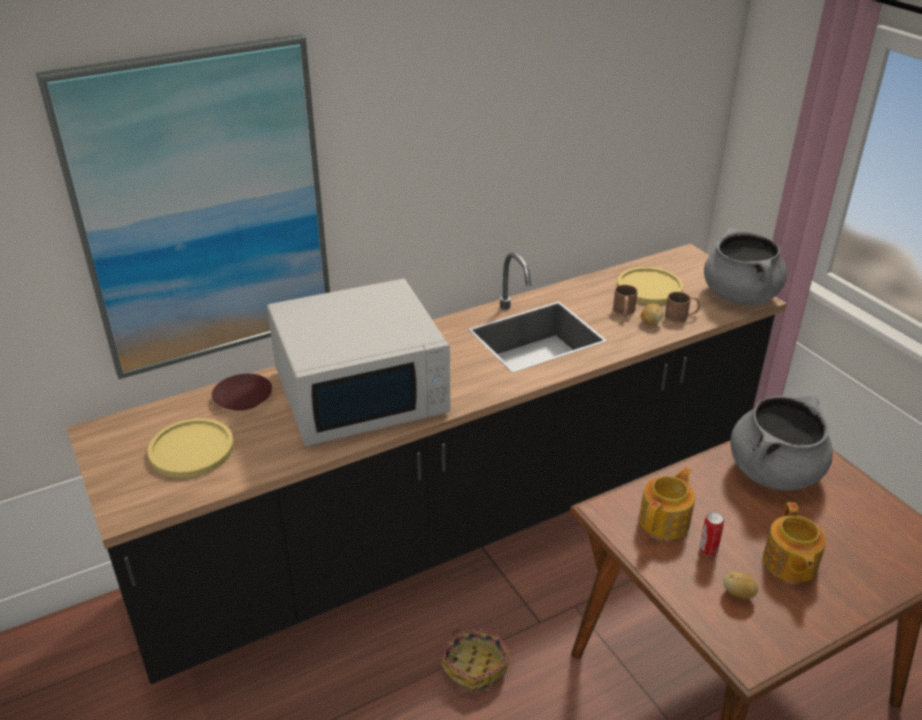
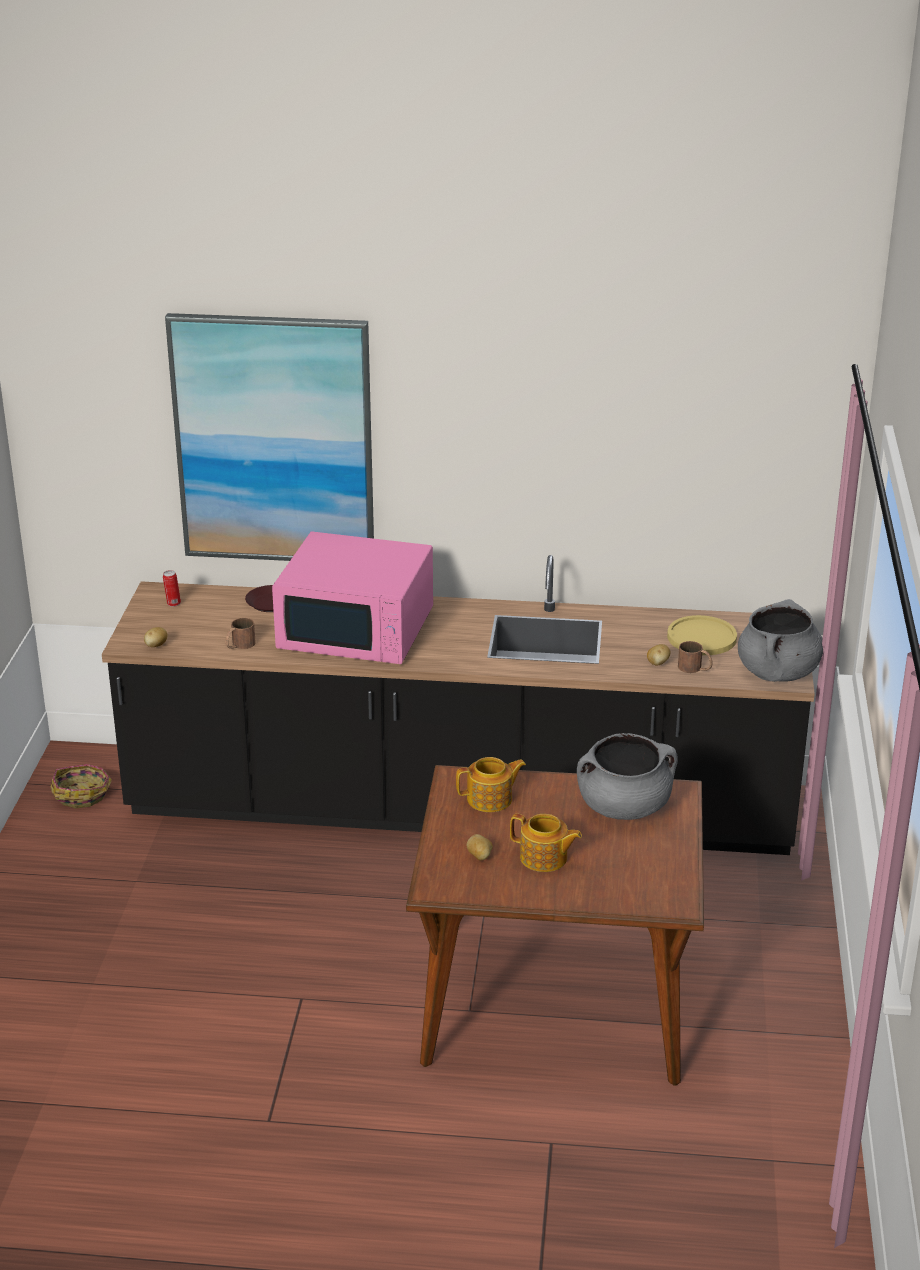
camera: 35 degrees right, 5 degrees down
(162, 500) = (156, 645): none -> potato
(191, 449) = (203, 623): yellow plate -> none
(362, 392) = (357, 630): white microwave -> pink microwave
(475, 666) = (363, 904): basket -> basket (82, 794)
(624, 312) = (647, 648): brown mug -> brown mug (239, 645)
(708, 550) = (495, 827): can -> can (173, 604)
(789, 563) = (544, 858): teapot -> teapot turned 105 degrees counterclockwise

